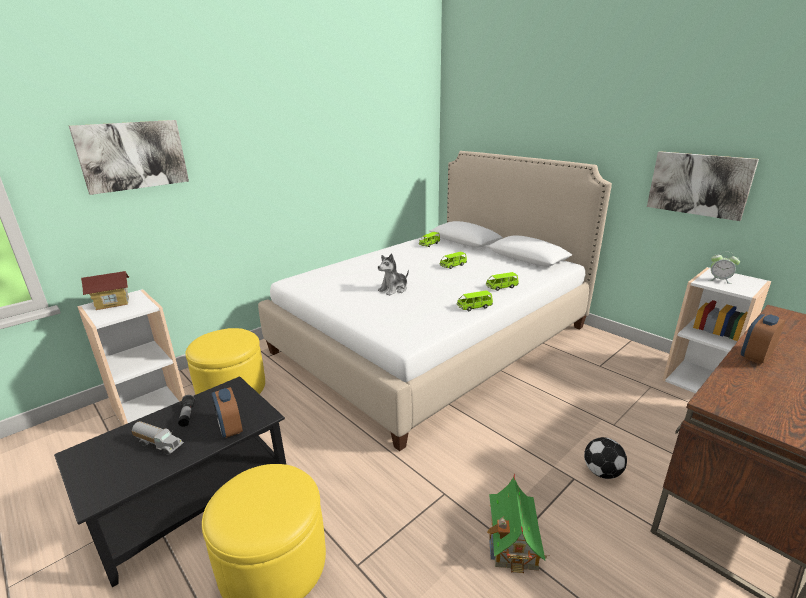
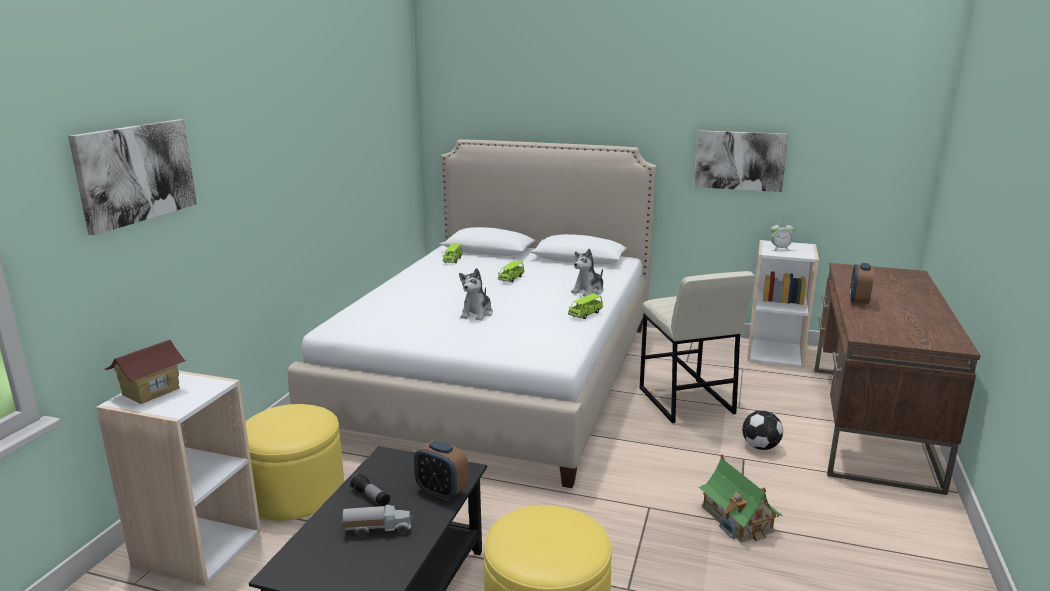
camera: 30 degrees left, 5 degrees down
(501, 287) = (588, 291): green toy car -> plush toy
(567, 404) = (687, 402): none -> beige chair

